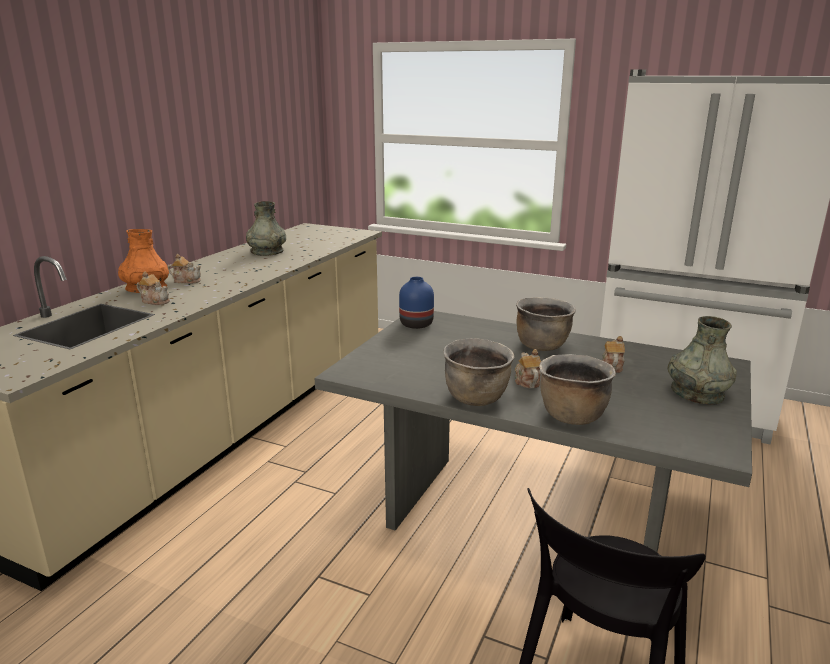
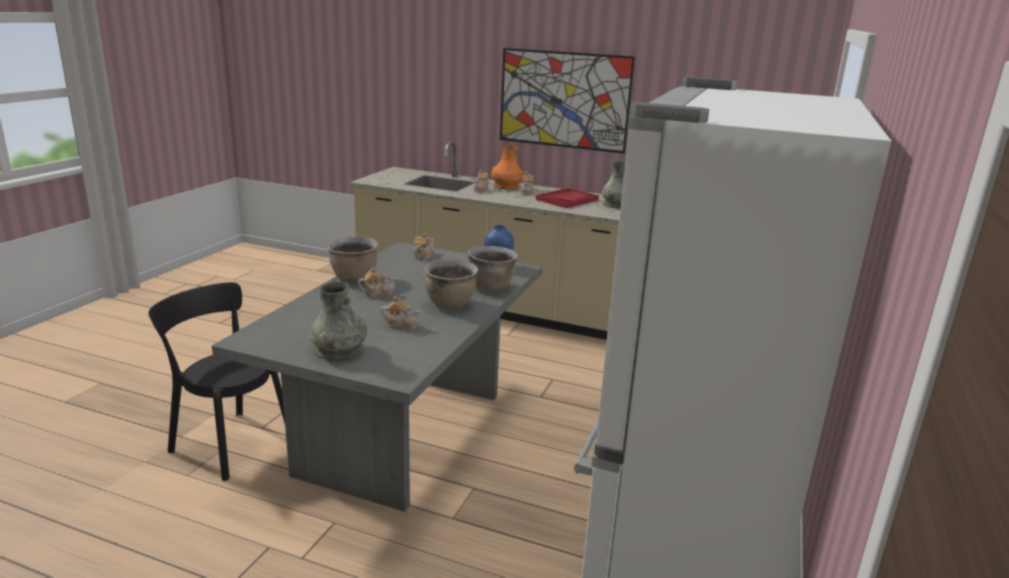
camera: 85 degrees right, 0 degrees up
(145, 150) = (564, 100): none -> picture
(235, 267) = (567, 200): none -> red tray
(380, 360) = (423, 256): none -> teapot
(571, 415) = (317, 302): brown cooking pot -> brown cooking pot (491, 287)

